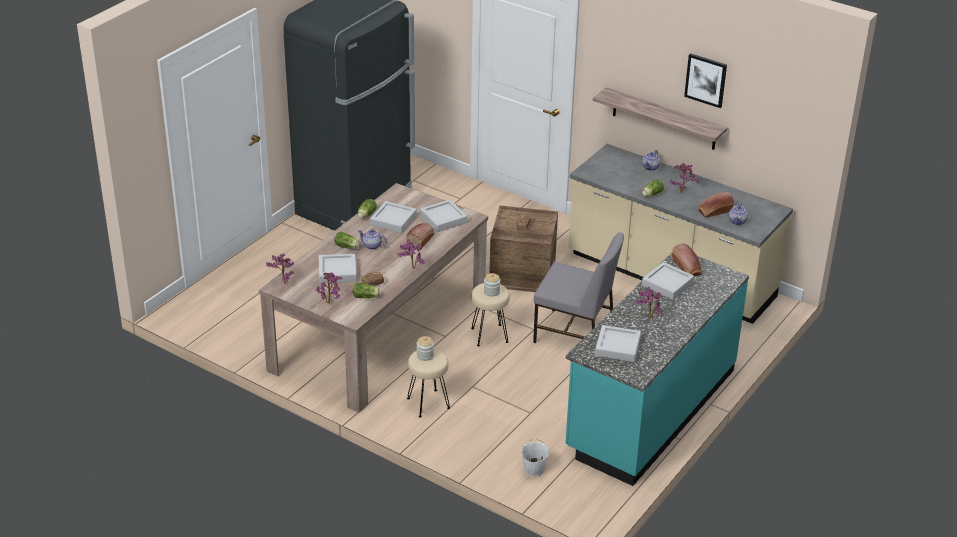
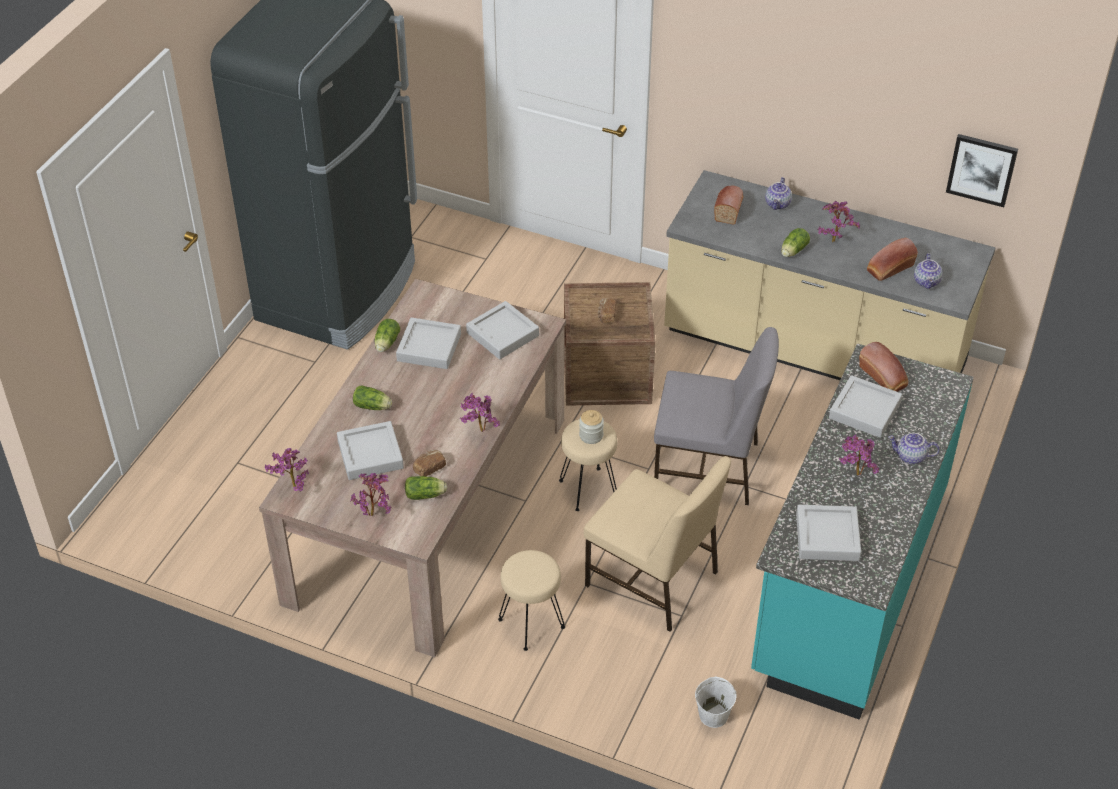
camera: 10 degrees left, 10 degrees up
(372, 246) = (409, 399): teapot -> teapot (910, 457)
(421, 240) = (480, 378): bread -> bread (729, 209)
(425, 355) = (525, 566): jar -> none
(517, 391) = (653, 581): none -> beige chair
(664, 119) = (793, 134): shelf -> none
(706, 80) = (861, 77): picture -> picture (982, 169)

